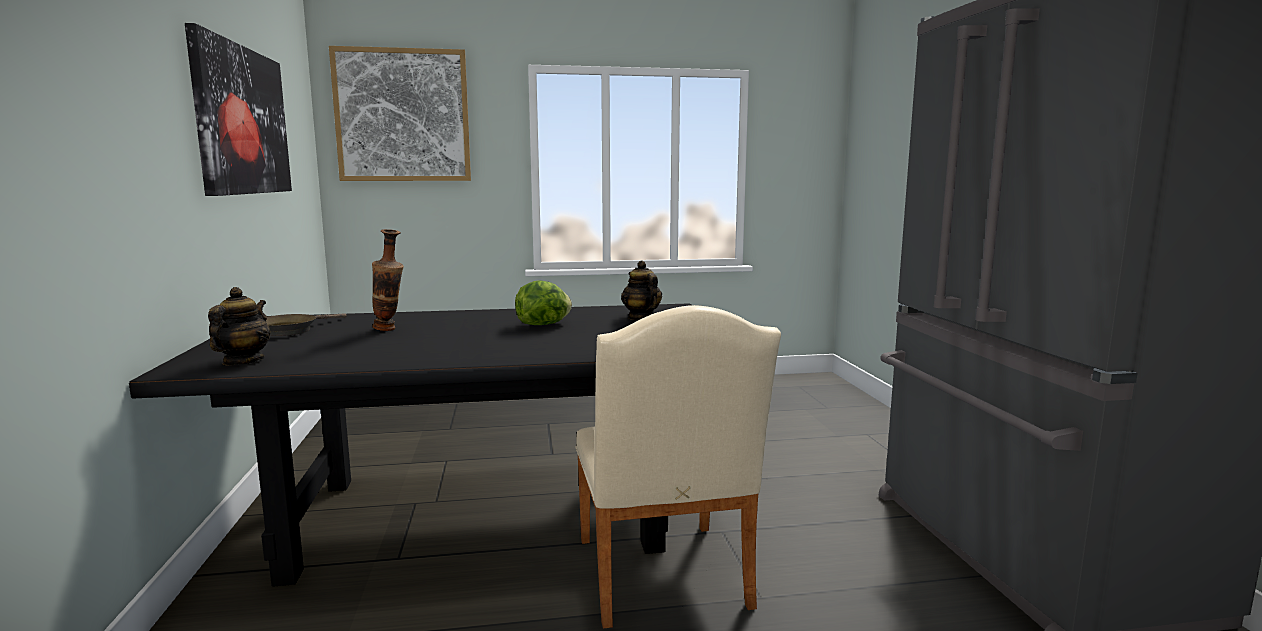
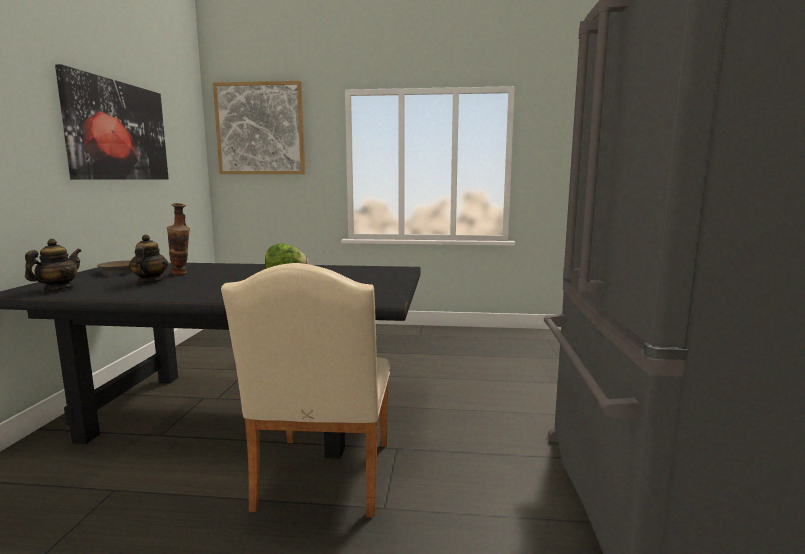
camera: 15 degrees right, 0 degrees up
(641, 317) = (364, 275): teapot -> teapot (150, 281)

